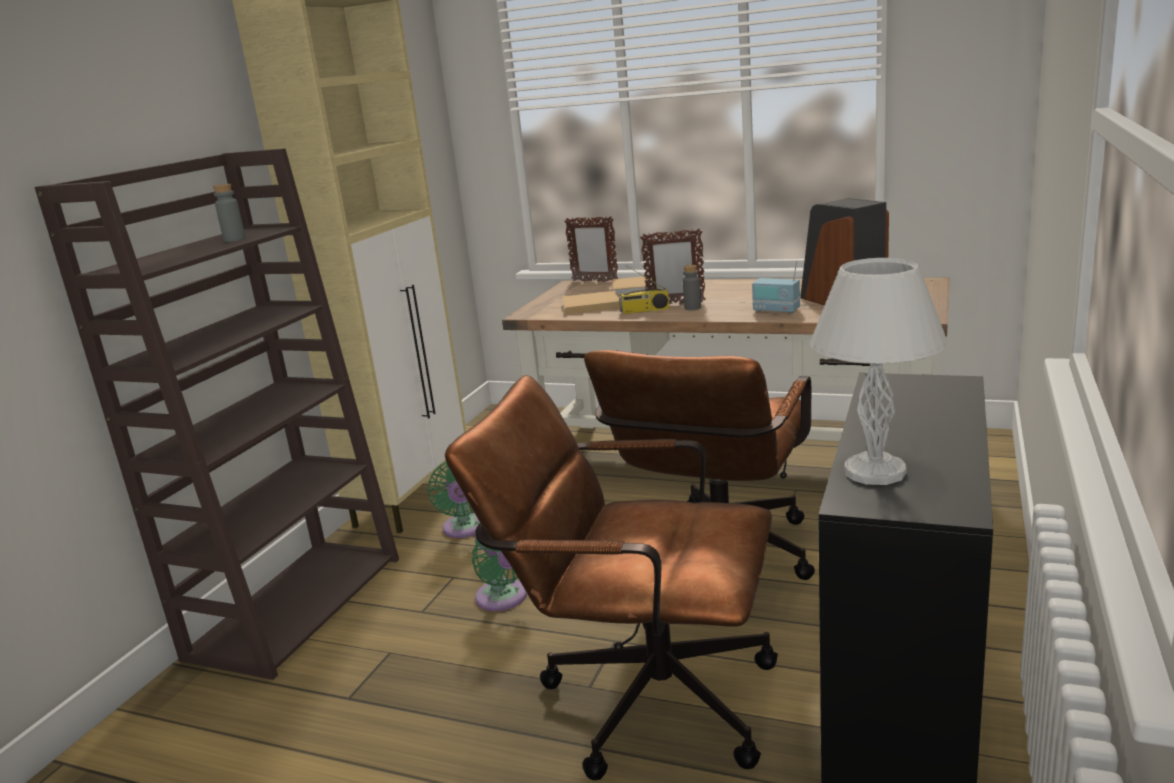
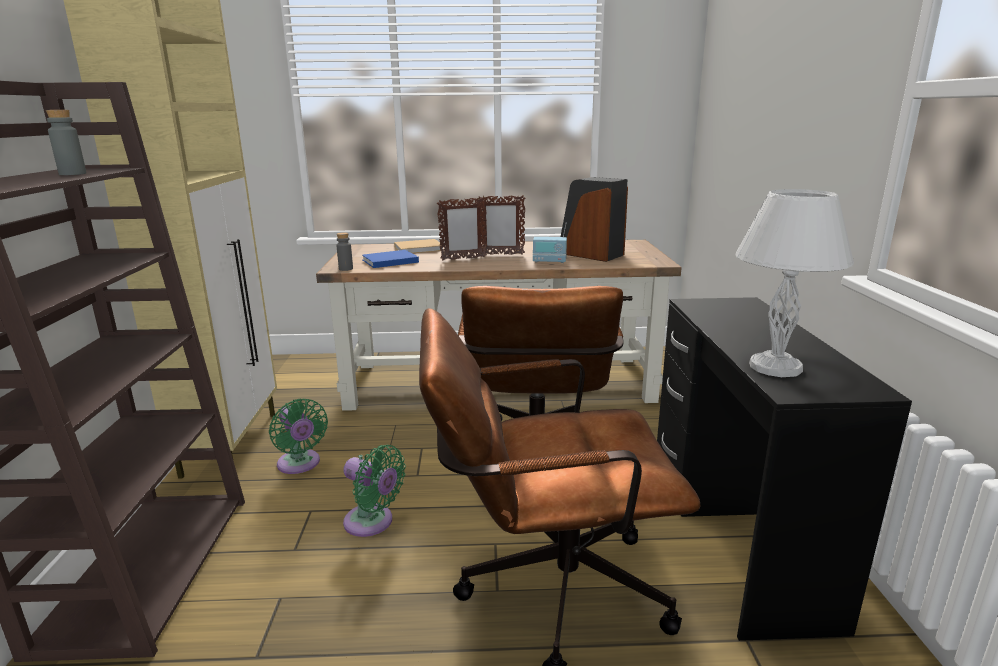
camera: 25 degrees left, 0 degrees up
(589, 305) = (388, 261): beige book -> blue book
(594, 281) = (375, 244): picture frame -> picture frame (501, 254)
(644, 310) = (442, 264): radio -> none
(692, 308) = (480, 261): grey bottle -> grey bottle (346, 269)

